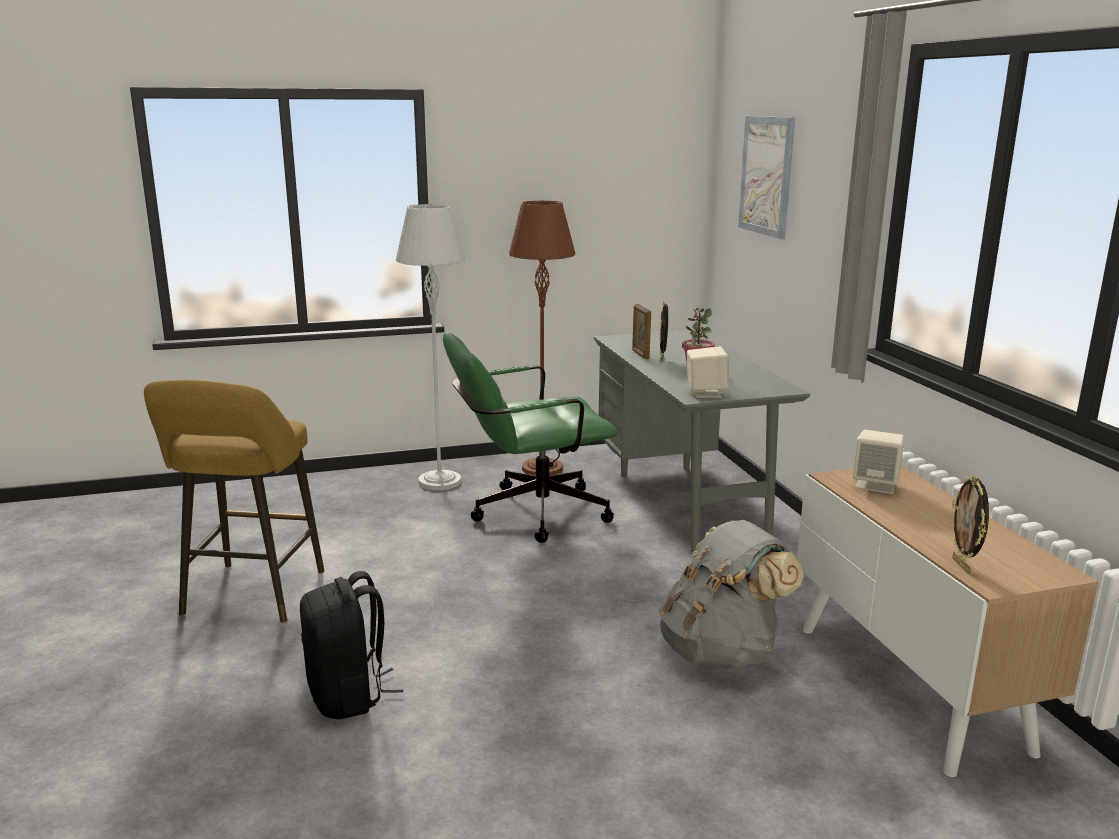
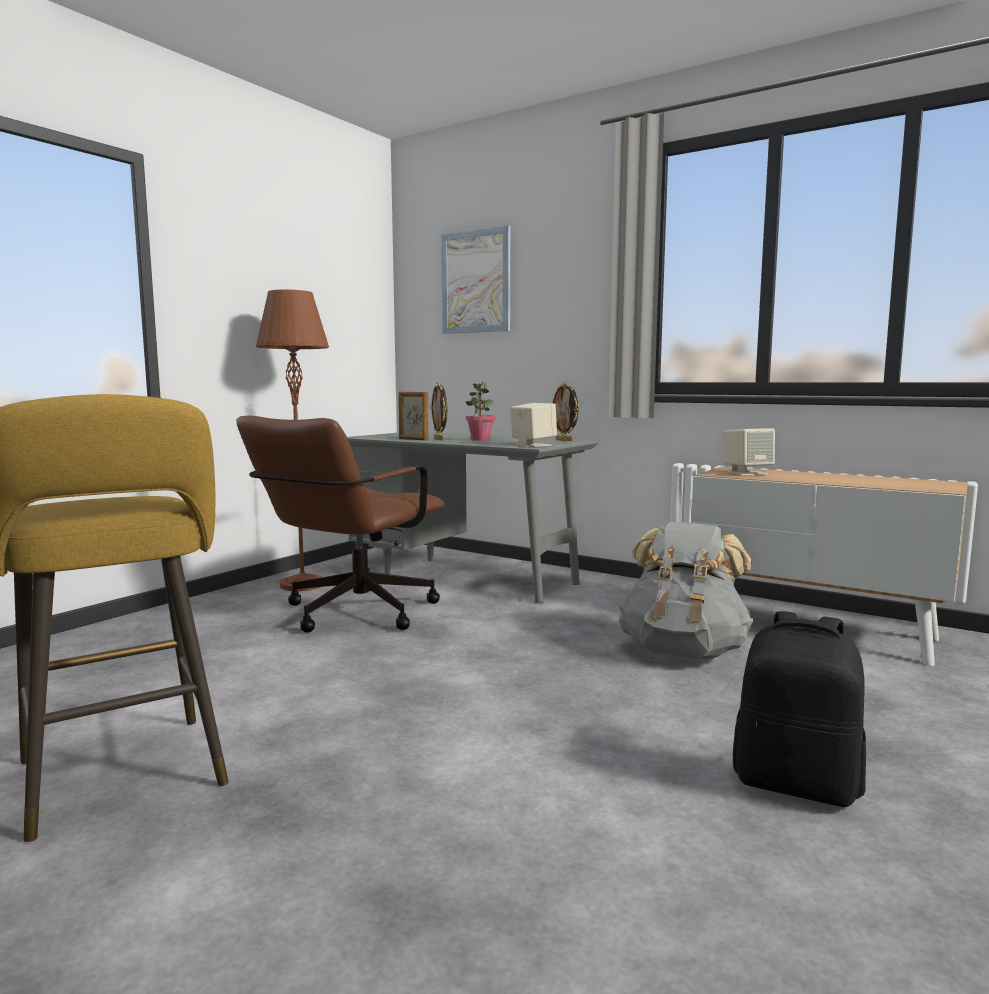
camera: 40 degrees left, 10 degrees down
(348, 696) = (446, 815): black backpack -> black backpack (796, 784)
(439, 481) = (207, 615): grey floor lamp -> none
(528, 513) = (350, 615): green office chair -> brown office chair
(962, 565) = (906, 487): picture frame -> picture frame (564, 440)

